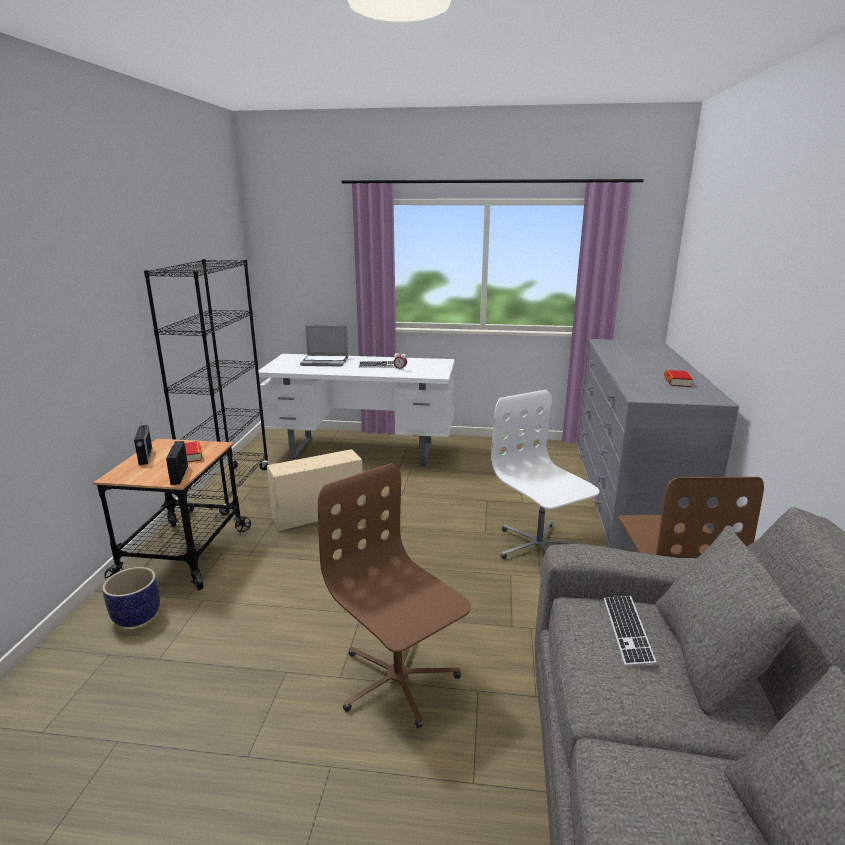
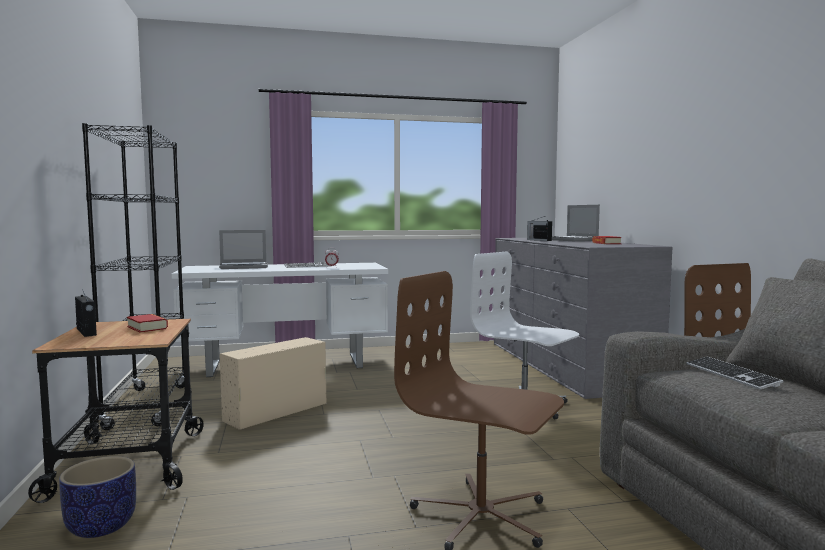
camera: 20 degrees left, 15 degrees down
(180, 474) = (151, 337): radio -> radio (538, 240)
(659, 360) = (571, 240): none -> laptop

